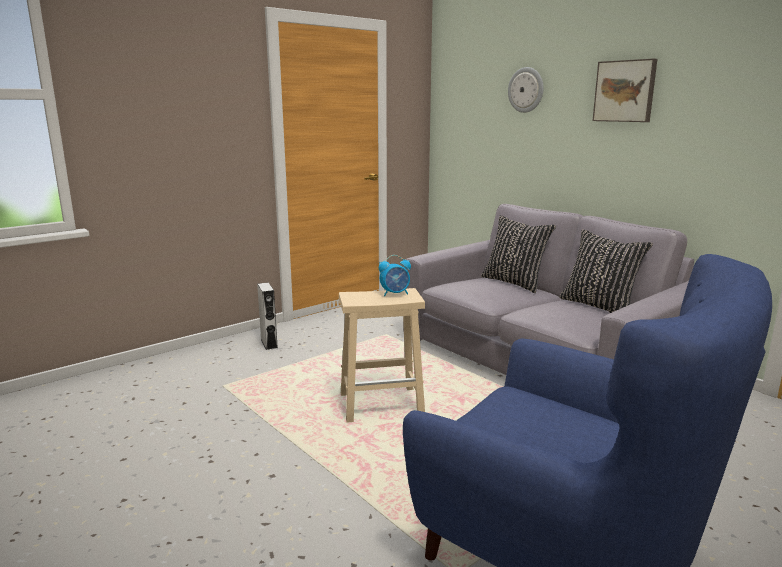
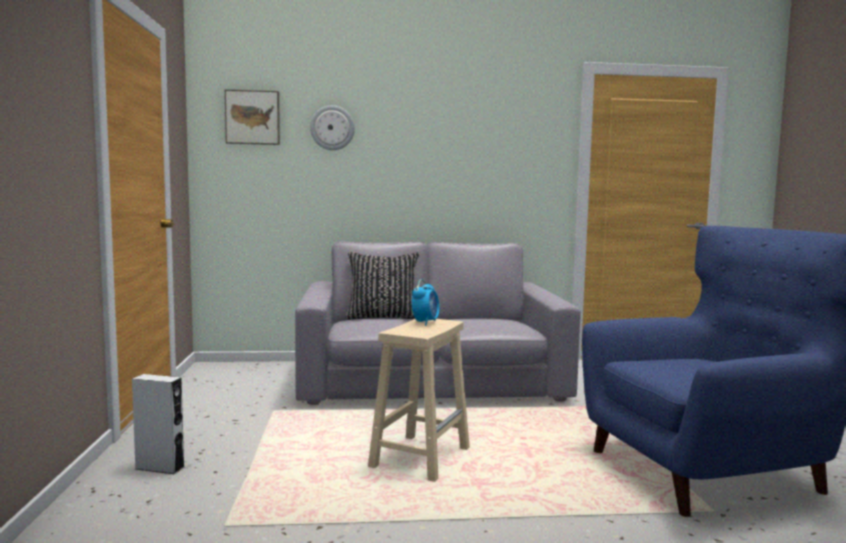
camera: 55 degrees left, 10 degrees down
(599, 306) = (478, 317): black pillow -> none
(625, 91) = (439, 133): picture -> picture (253, 117)

